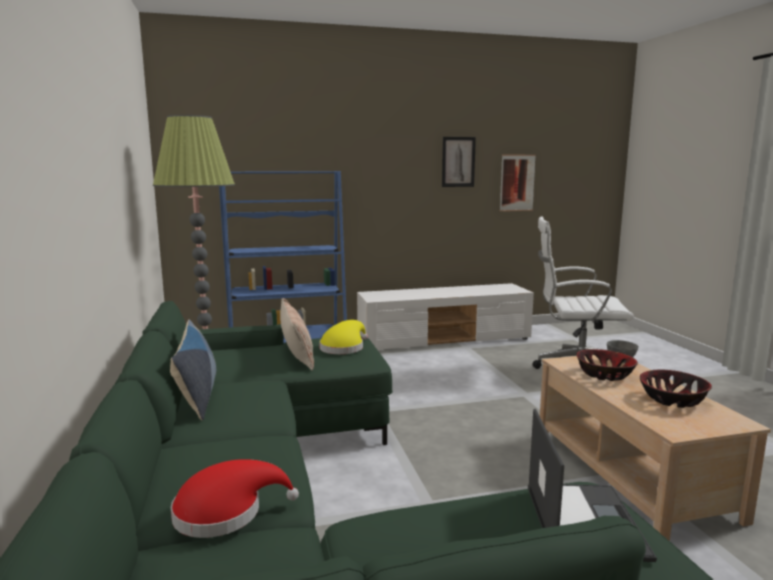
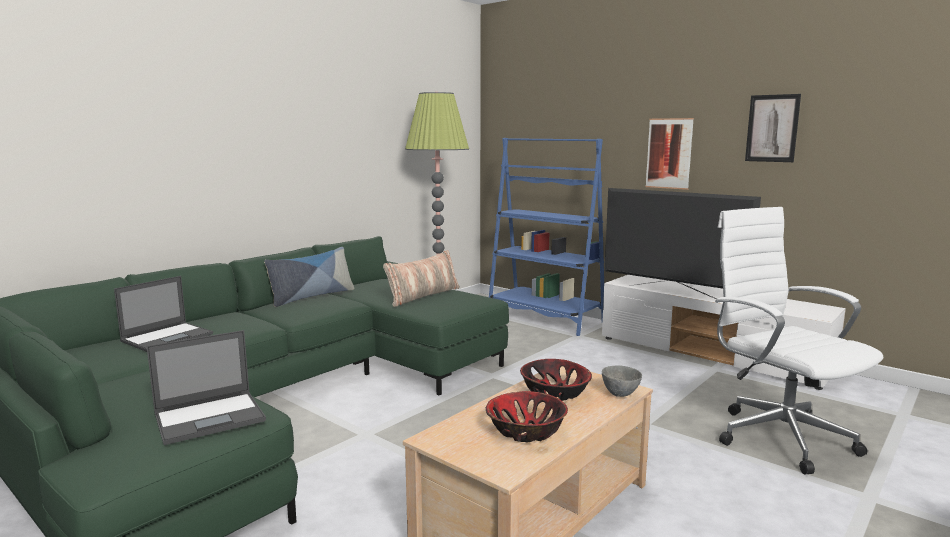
camera: 55 degrees right, 0 degrees up
(225, 512) = (168, 337): red hat -> laptop
(344, 348) = (456, 302): yellow hat -> none
(422, 297) = (672, 292): none -> television
(517, 183) = (871, 159): picture -> picture (669, 153)

